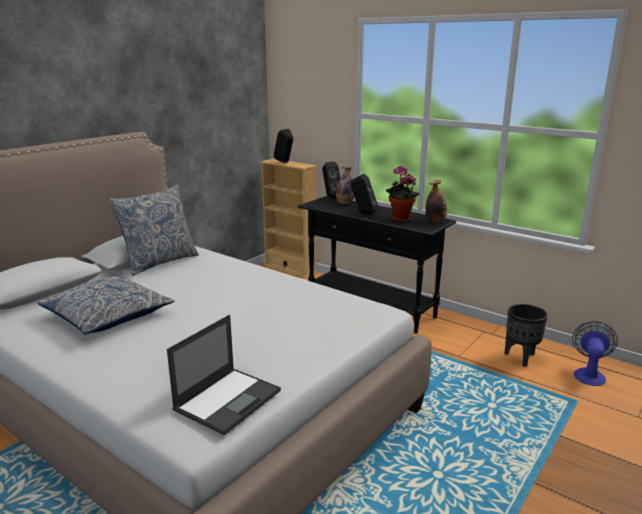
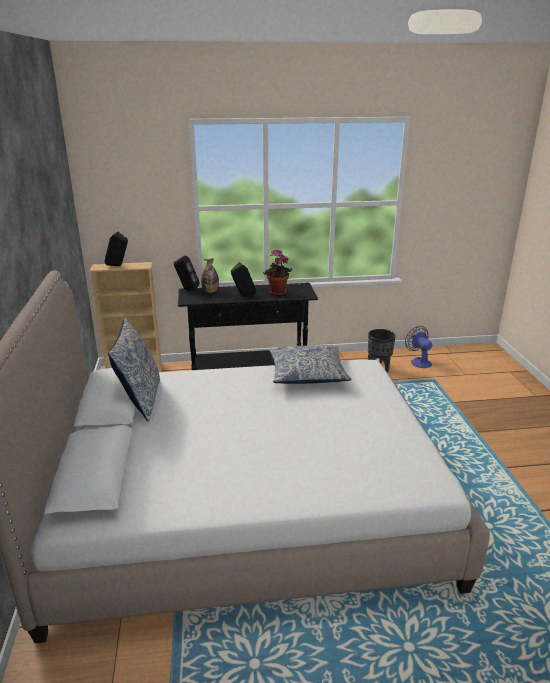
camera: 45 degrees left, 5 degrees up
(108, 315) = (211, 459): pillow -> pillow (307, 374)
(228, 399) = (413, 457): laptop -> none
(435, 221) = (301, 287): bottle -> none

